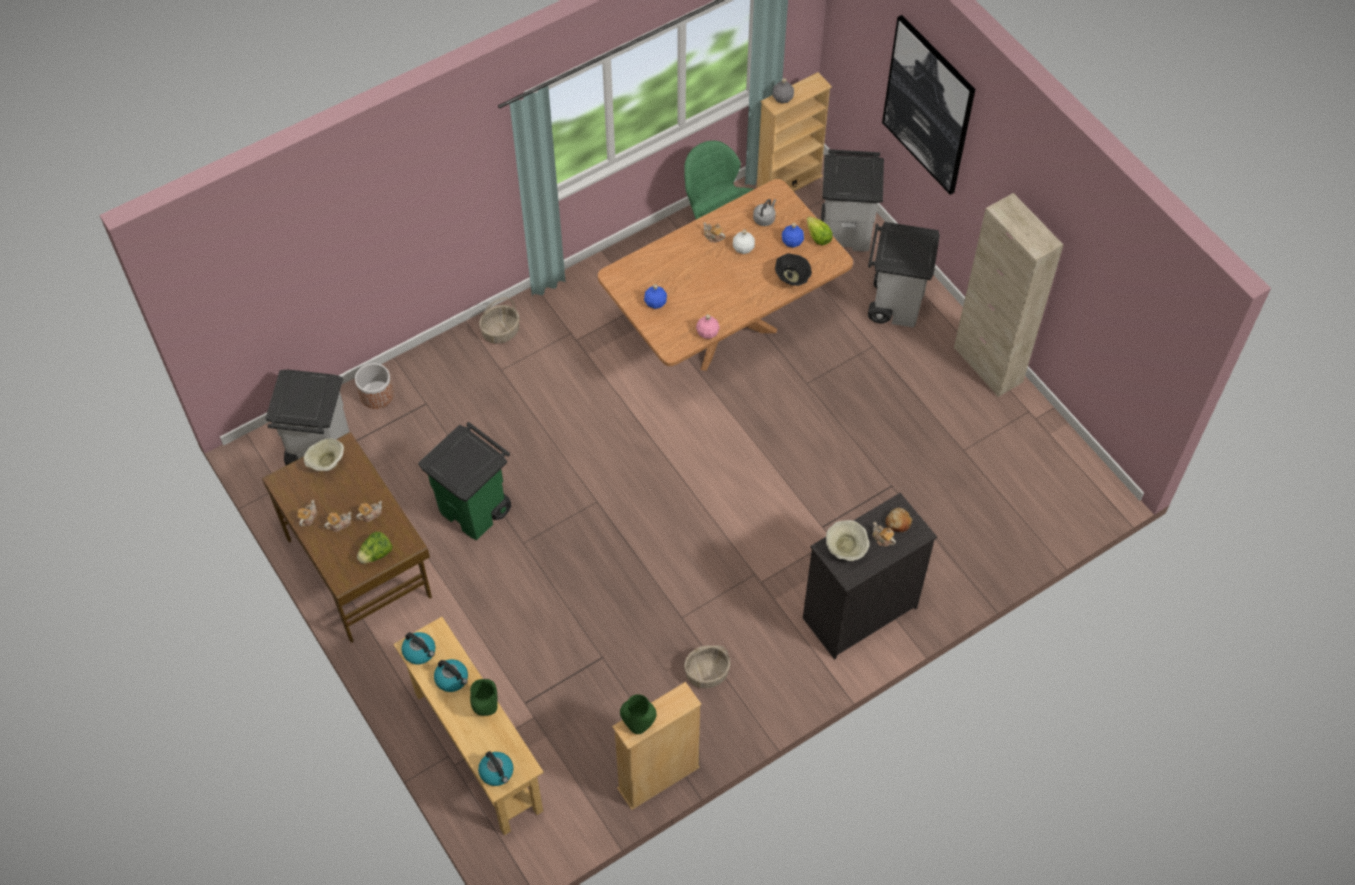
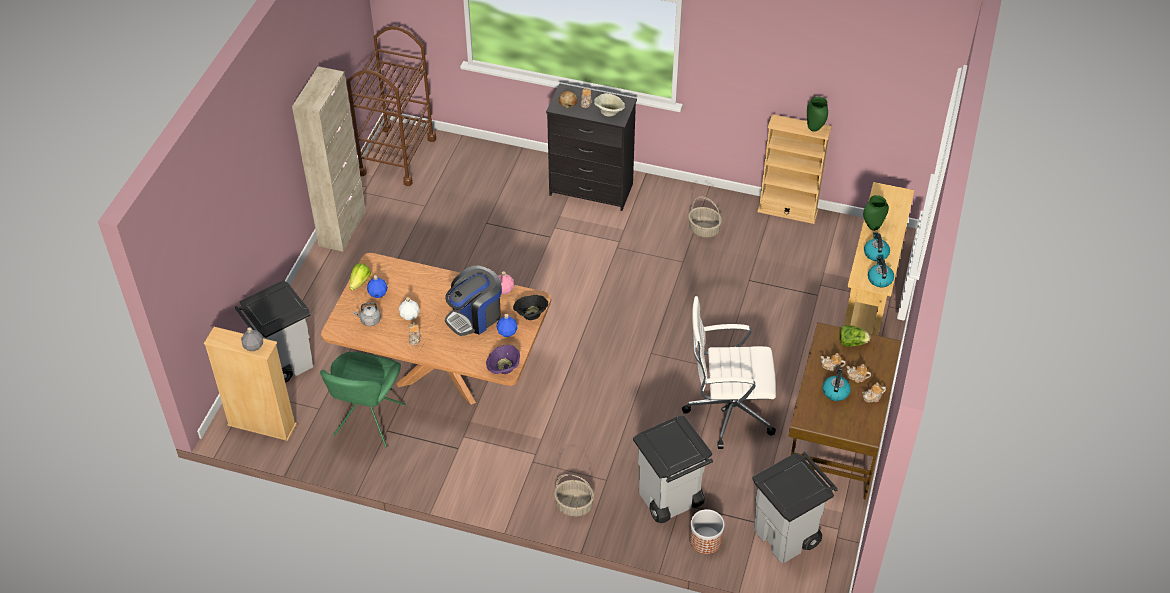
camera: 130 degrees left, 10 degrees down
(326, 463) = (826, 419): beige bowl -> none
(475, 510) = (727, 411): green trash can -> white office chair
(497, 772) = (898, 199): kettle -> kettle (835, 391)
(618, 275) = (503, 368): none -> purple bowl
(696, 292) = (475, 316): none -> coffee machine
(792, 278) = (412, 275): black bowl -> black bowl (531, 314)
(894, 304) = (331, 300): grey trash can -> grey trash can (669, 500)
(928, 105) = (235, 193): picture -> none
(1064, 473) = (397, 156): none -> brown cart

